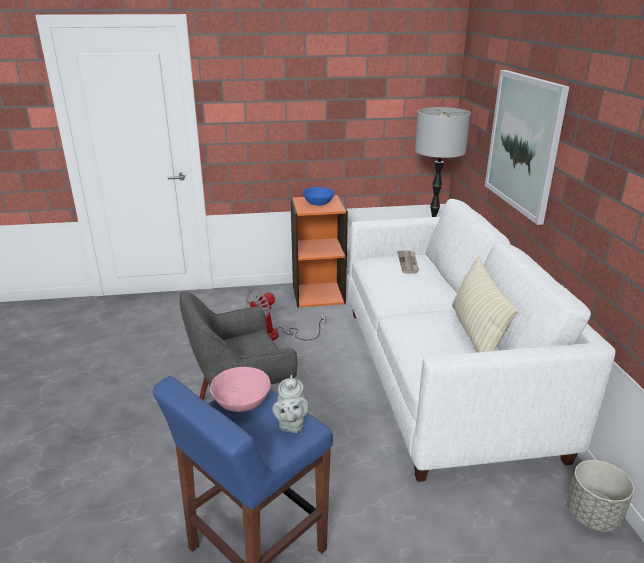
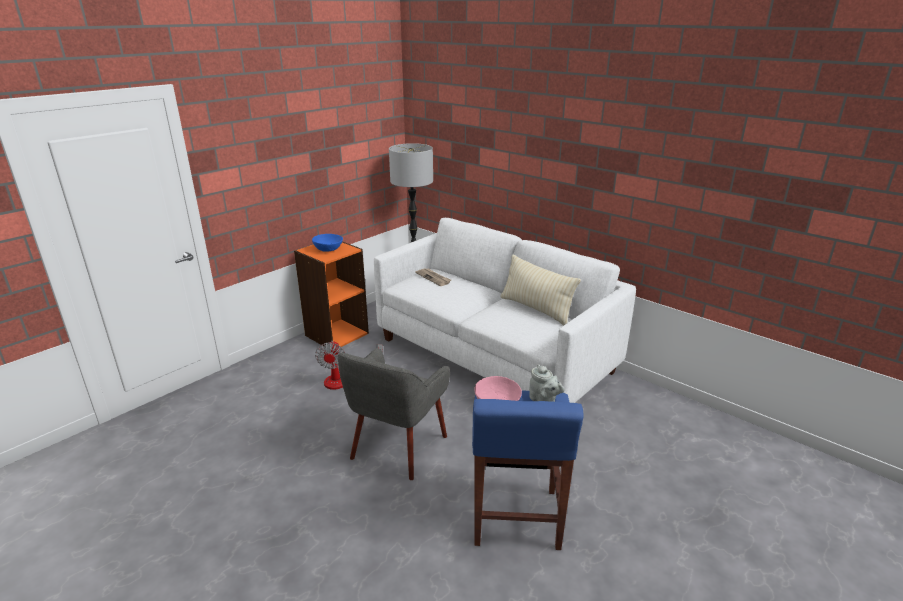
camera: 40 degrees left, 0 degrees up
(523, 143) = (504, 164): picture -> none
(593, 516) = (649, 393): grey planter -> none

